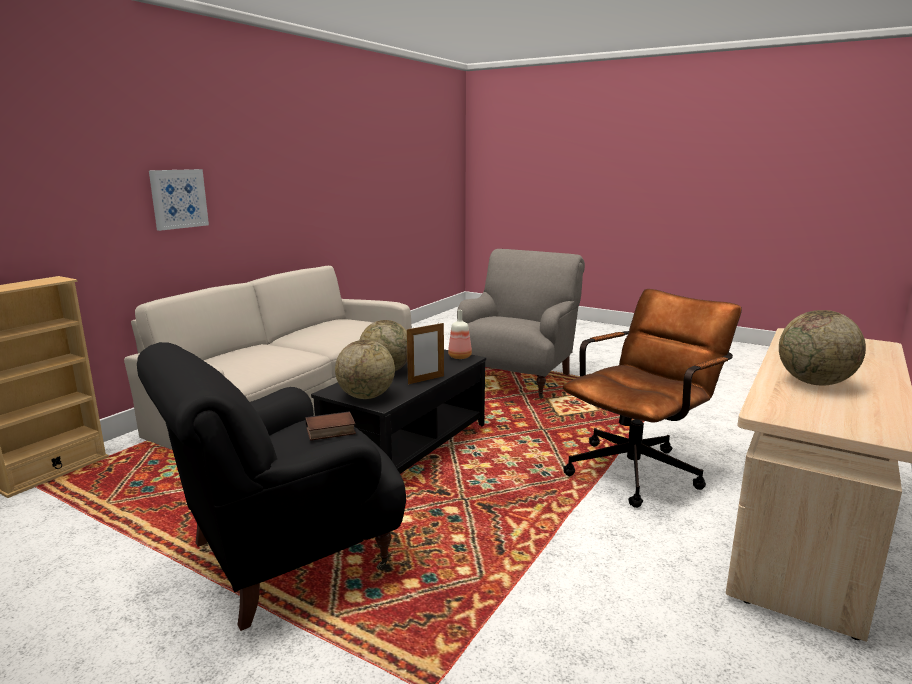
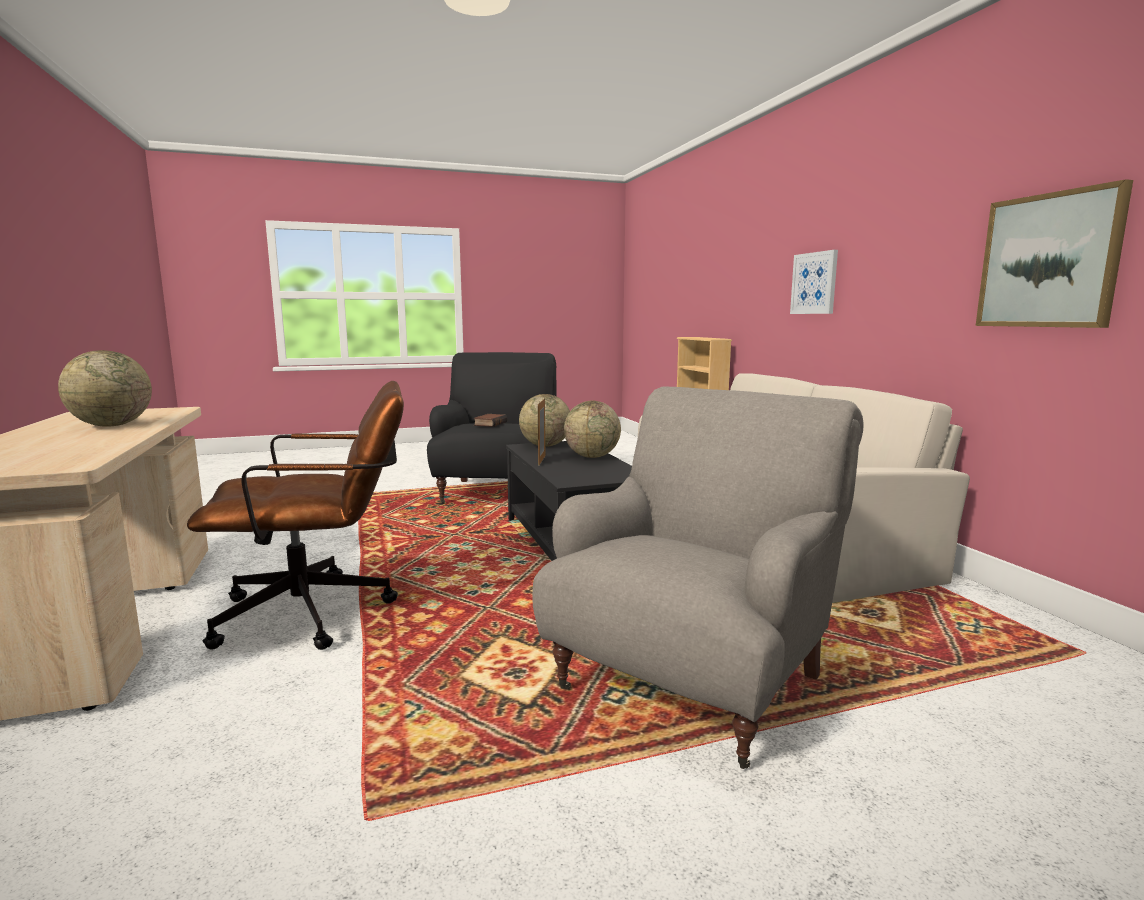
camera: 130 degrees right, 5 degrees down
(330, 186) = (1049, 261): none -> picture
(460, 357) = (578, 480): bottle -> none
(517, 378) = (694, 680): grey armchair -> grey armchair turned 120 degrees counterclockwise
(640, 468) = (321, 612): brown office chair -> brown office chair turned 105 degrees counterclockwise

